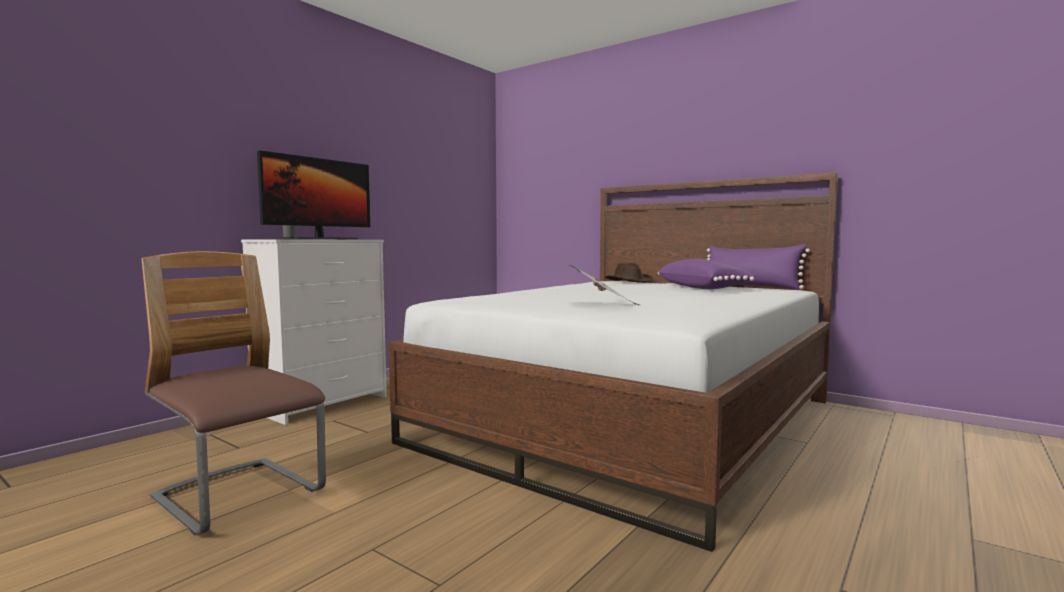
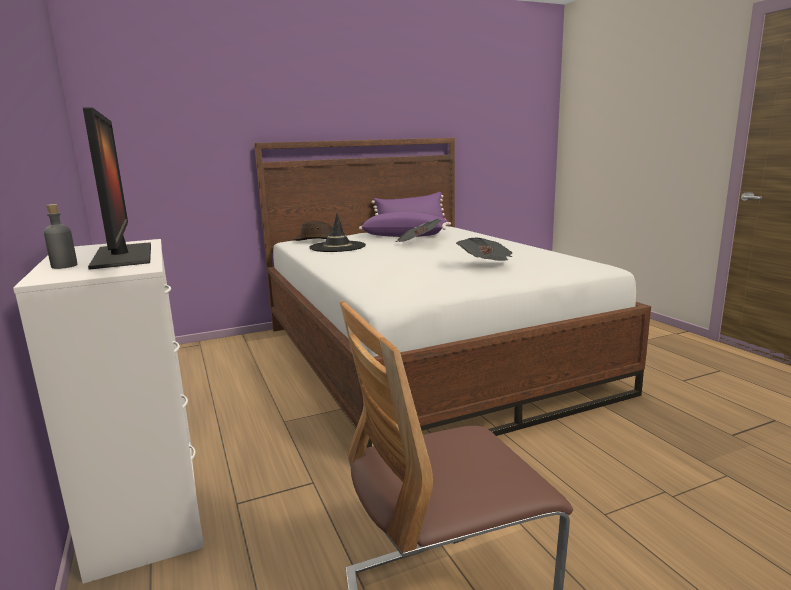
camera: 60 degrees left, 10 degrees up
(607, 285) = (337, 247): none -> black hat
(671, 291) = (418, 243): none -> newspaper

